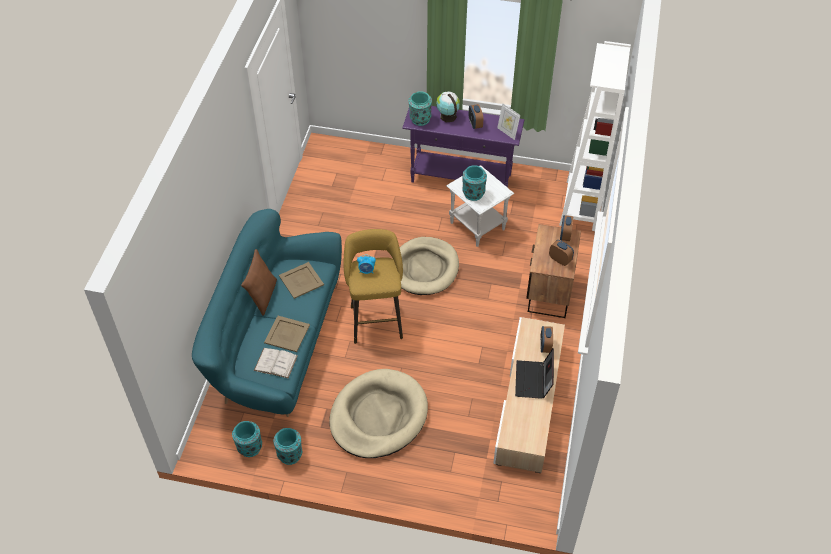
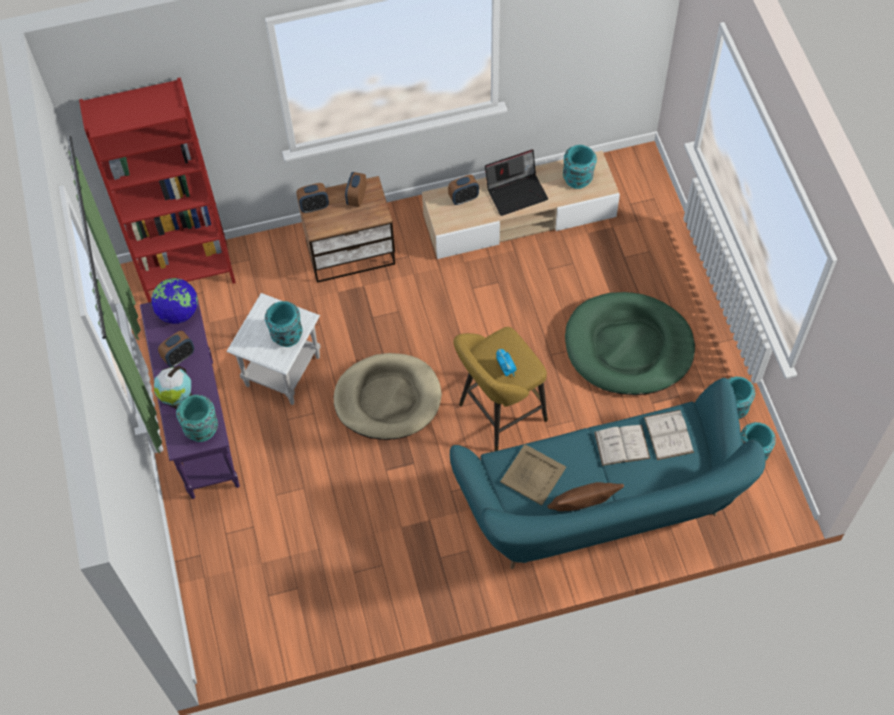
camera: 115 degrees left, 10 degrees up
(287, 334) = (622, 445): beige tray -> white book
(378, 416) = (628, 347): beige dog bed -> green dog bed
(507, 132) = (178, 312): picture frame -> globe
(524, 426) = (578, 179): none -> turquoise vase
(581, 205) = (187, 272): white bookcase -> red bookcase

